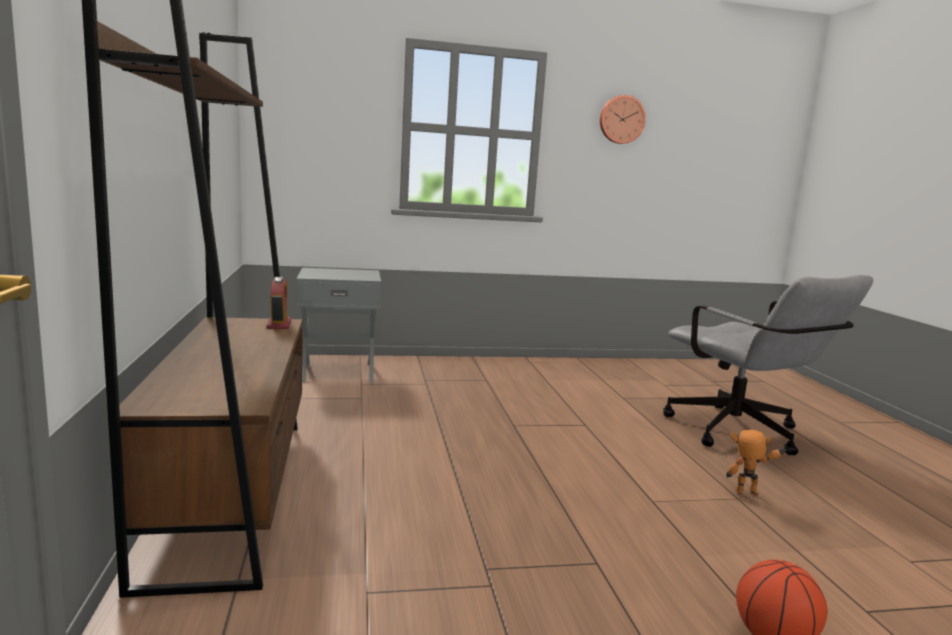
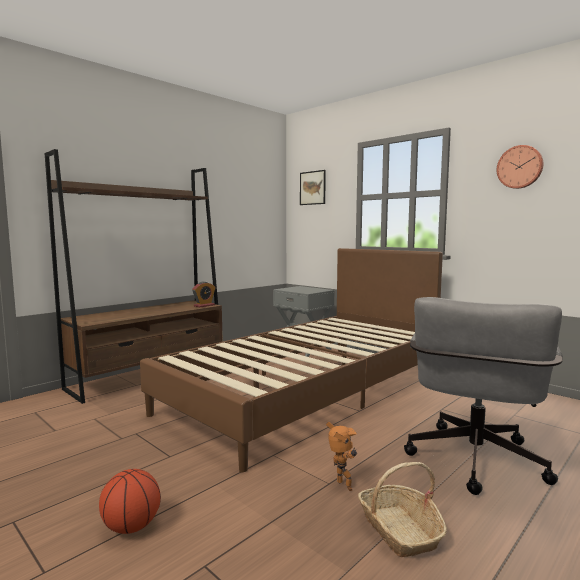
camera: 55 degrees right, 5 degrees down
(309, 95) = (312, 188): none -> picture
(498, 424) = (308, 392): none -> brown bed
(833, 502) = (400, 530): none -> basket

